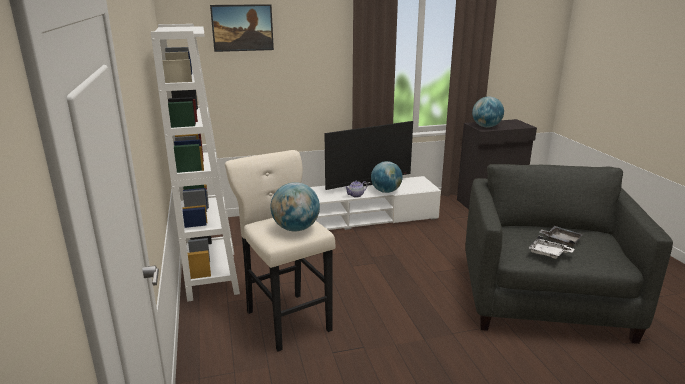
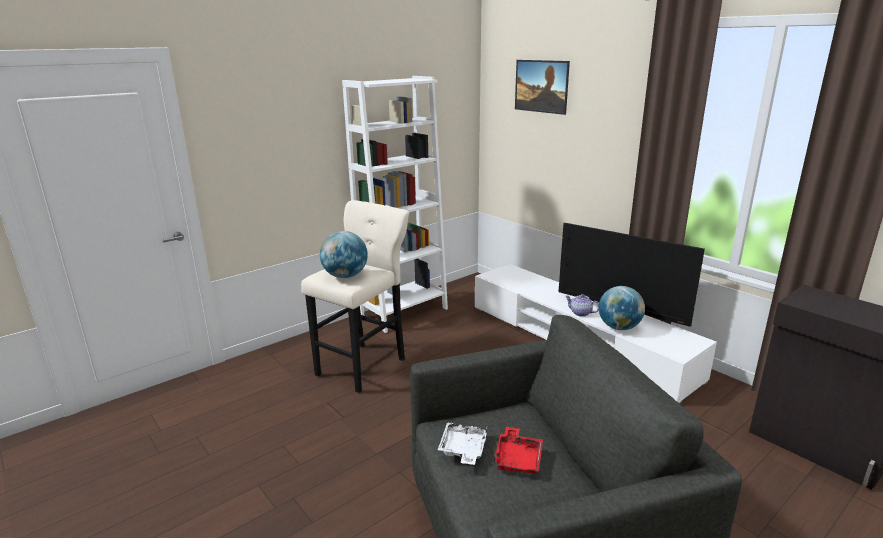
camera: 65 degrees right, 0 degrees up
(486, 127) = (816, 302): globe -> none
(561, 240) = (518, 458): grey tray -> red tray

